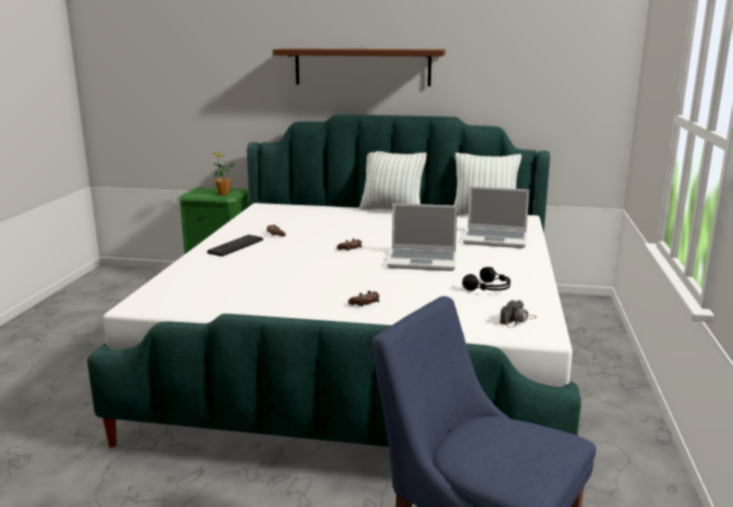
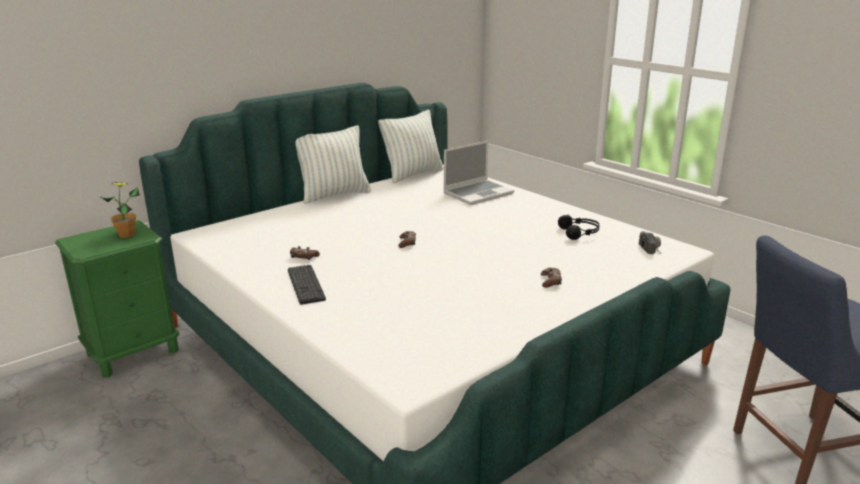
camera: 50 degrees left, 5 degrees up
(362, 67) = (260, 39): brown shelf -> none
(423, 261) = (486, 230): laptop -> none

